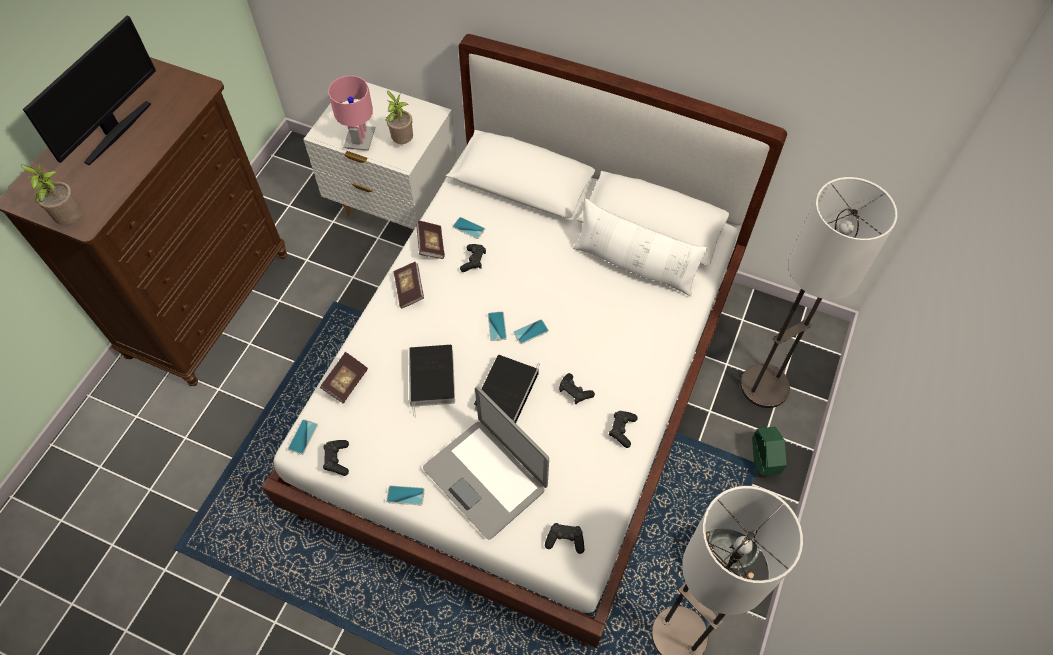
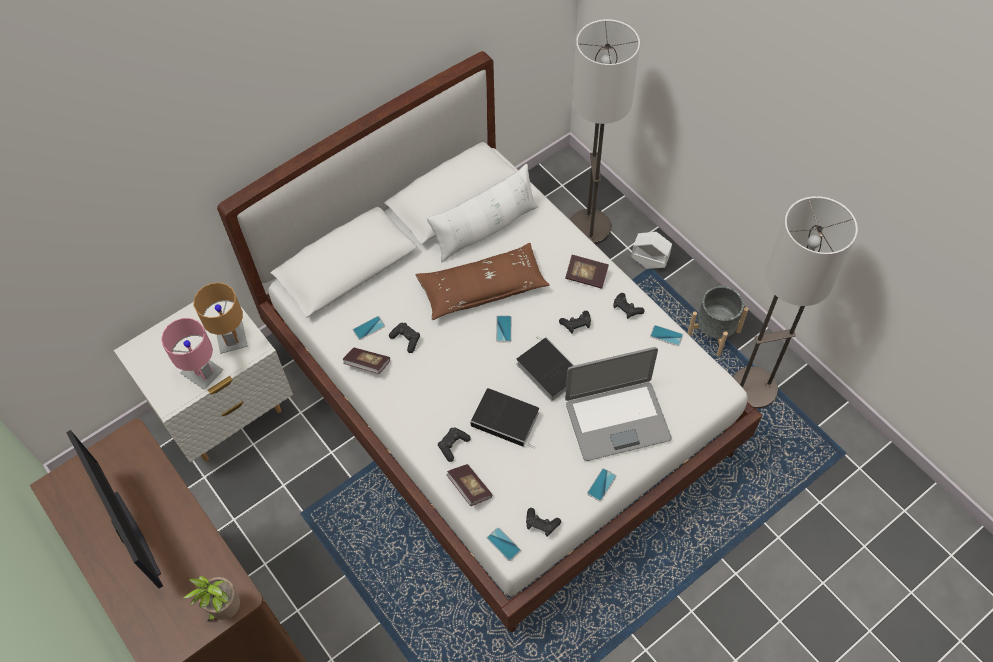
camera: 60 degrees left, 0 degrees up
(402, 141) = (231, 338): potted plant -> brown table lamp
(409, 290) = (404, 401): book -> book (586, 276)
(497, 326) = (483, 351): phone -> phone (666, 336)
(565, 540) = (695, 389): black game controller -> black game controller (453, 445)
(566, 294) = (482, 288): none -> brown pillow
(763, 461) = (649, 262): green planter -> white planter

